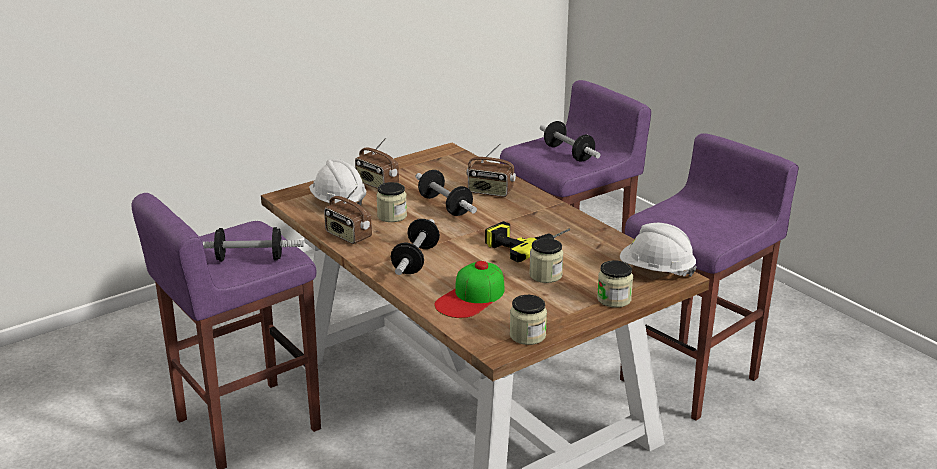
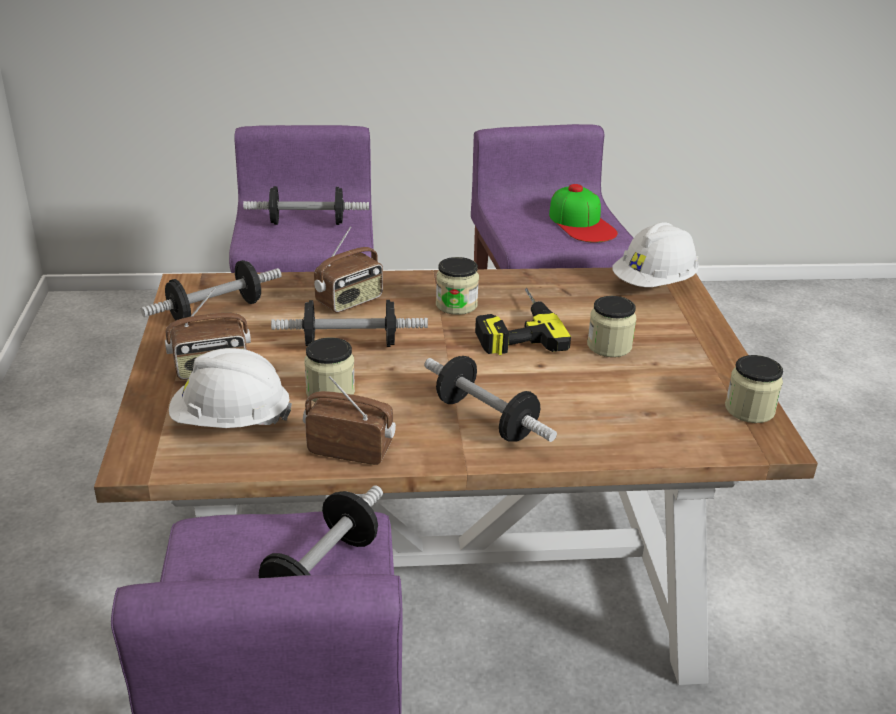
camera: 60 degrees left, 5 degrees up
(348, 236) = (350, 449): radio -> radio turned 150 degrees counterclockwise
(431, 166) = (215, 311): none -> dumbbell
(471, 297) = (625, 414): cap -> cap (581, 223)
(614, 299) = (699, 328): jar -> jar (456, 305)

